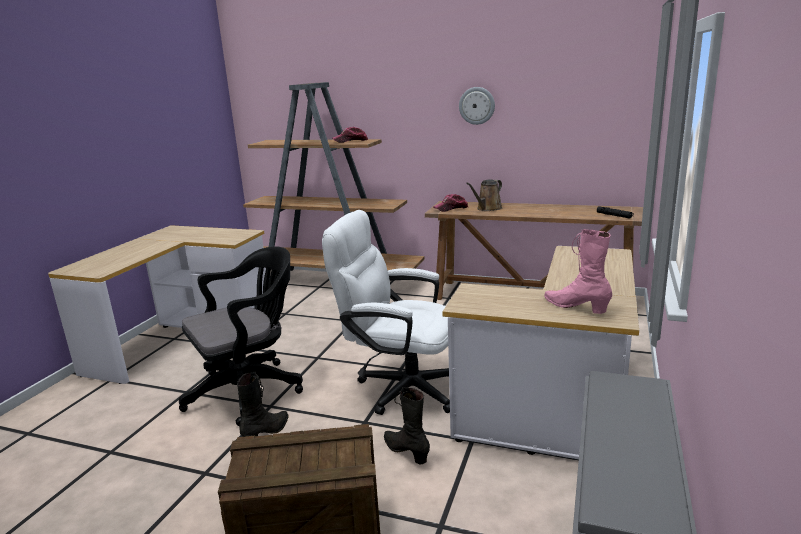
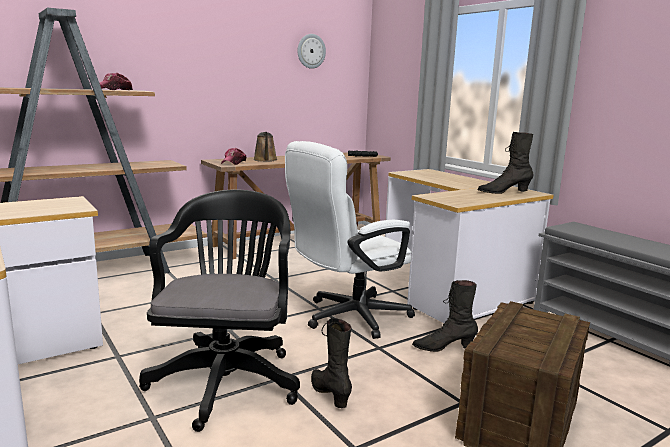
camera: 55 degrees left, 5 degrees down
(477, 105) = (236, 61): wall clock -> wall clock (311, 51)
(576, 307) = (503, 192): pink boot -> black boot

